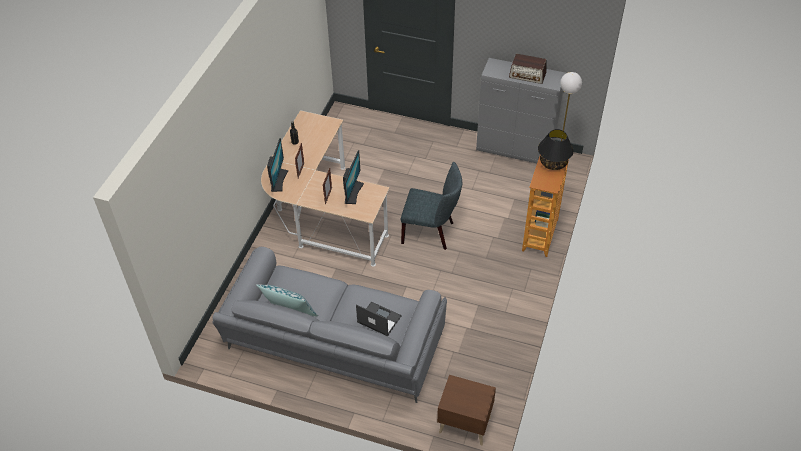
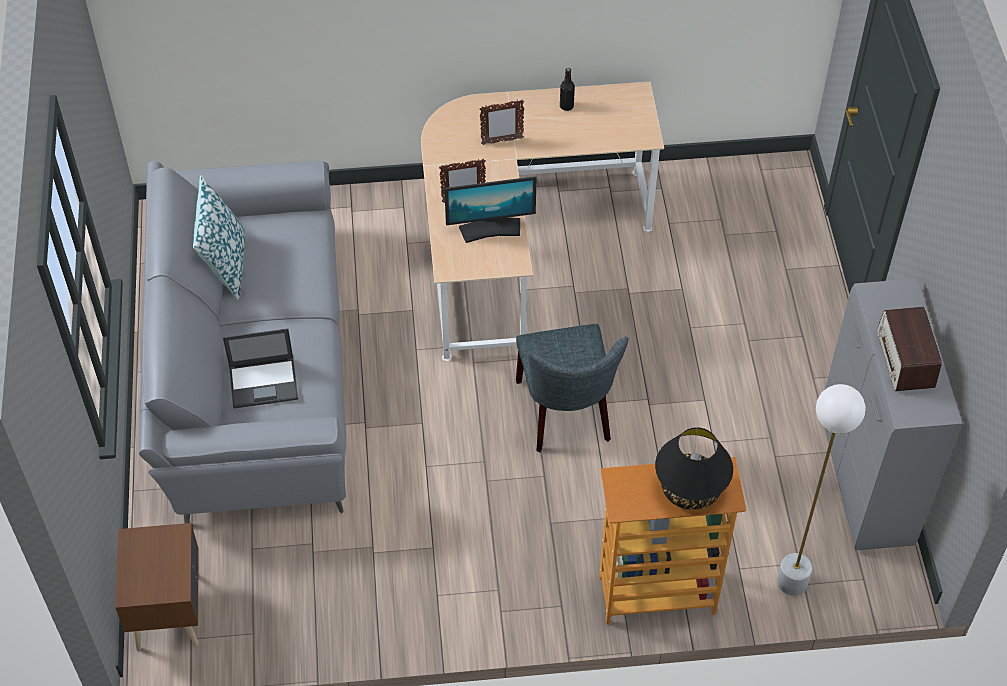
camera: 65 degrees right, 5 degrees up
(278, 180) = (464, 121): monitor -> none
(378, 319) = (264, 382): laptop -> laptop turned 75 degrees clockwise

